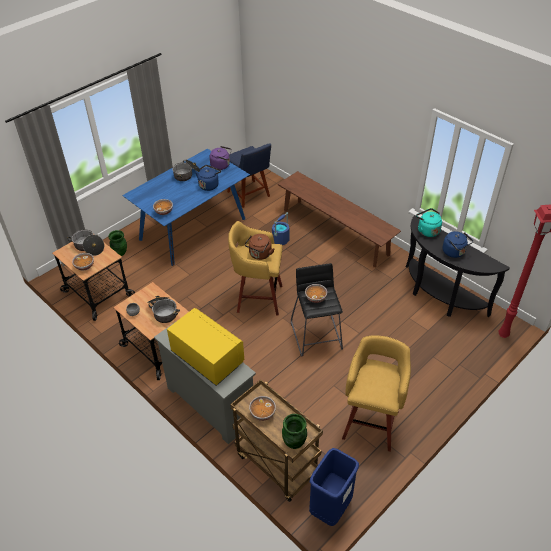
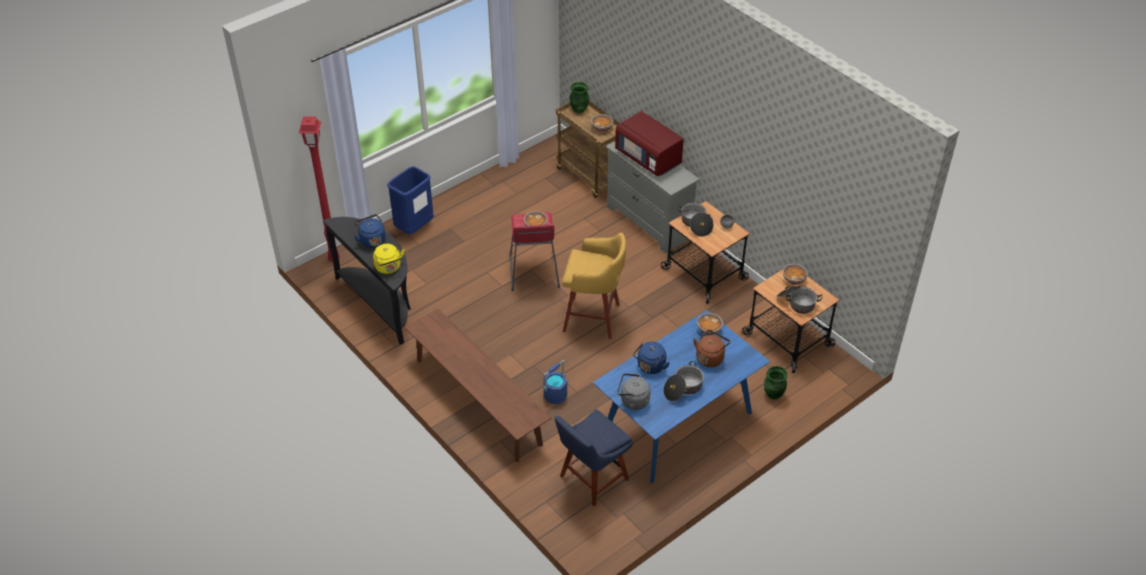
camera: 175 degrees left, 0 degrees up
(207, 358) = (648, 158): yellow microwave -> red microwave
(221, 165) = (632, 401): purple kettle -> grey kettle
(249, 195) = (591, 479): blue chair -> blue chair turned 105 degrees counterclockwise
(259, 255) = (590, 262): brown kettle -> brown kettle (710, 357)
(316, 335) = (533, 273): black stool -> red stool
(330, 507) = (551, 149): blue trash can -> blue trash can (414, 228)
(371, 422) = (501, 198): yellow stool -> none
(427, 230) = (389, 268): turquoise kettle -> yellow kettle

